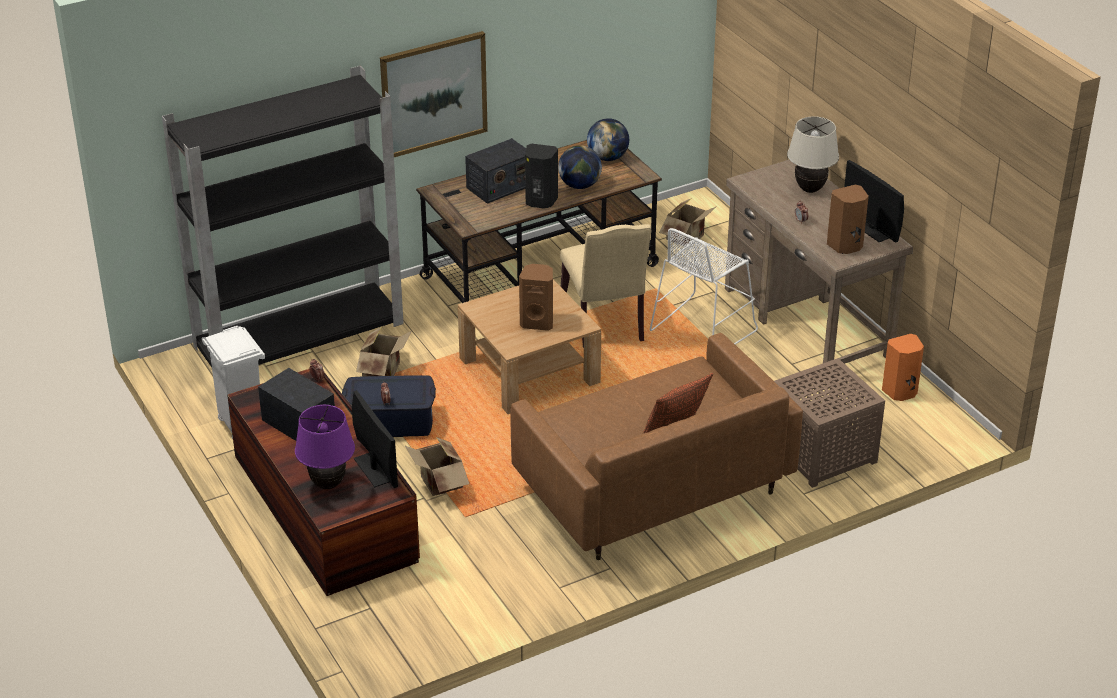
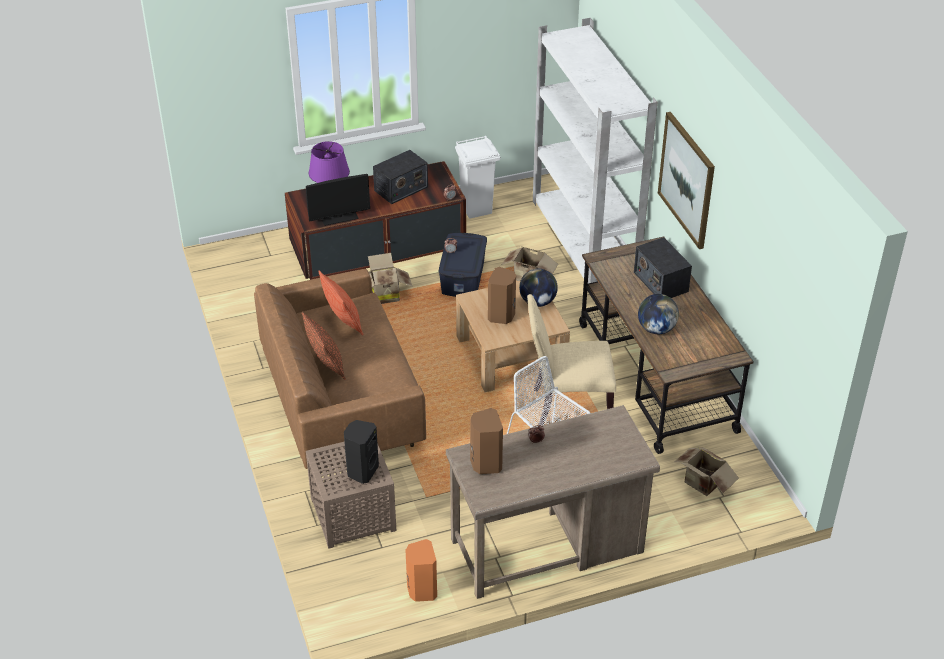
camera: 100 degrees right, 5 degrees up
(299, 334) = (584, 240): black bookcase -> white bookcase
(540, 201) = (632, 302): black speaker -> black speaker (361, 471)
(597, 427) = (343, 322): none -> orange pillow
(607, 158) = (705, 353): globe -> globe (538, 302)
(810, 189) = (592, 459): beige table lamp -> none
(871, 228) = (512, 489): monitor -> none

